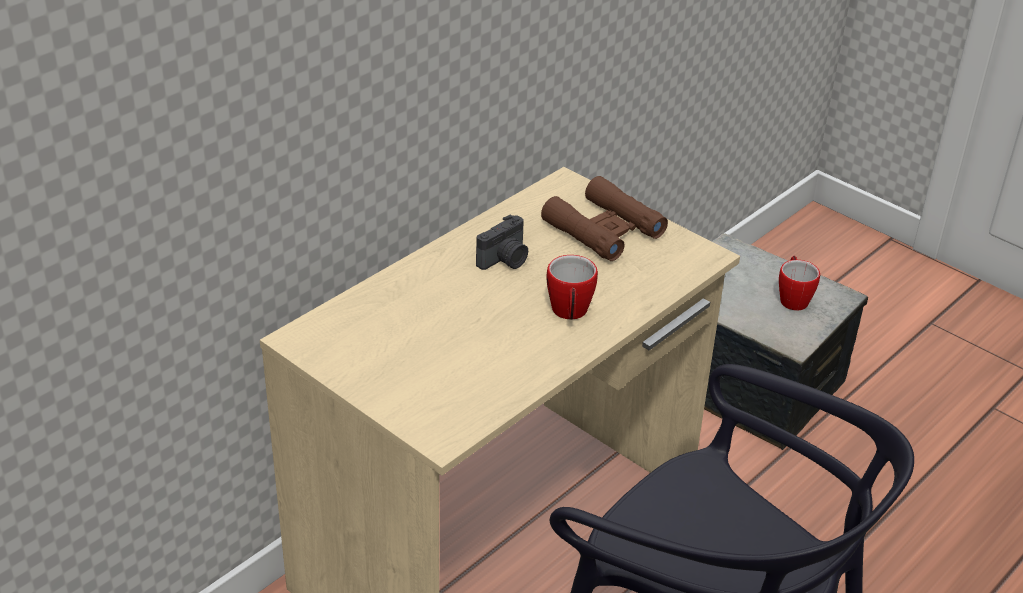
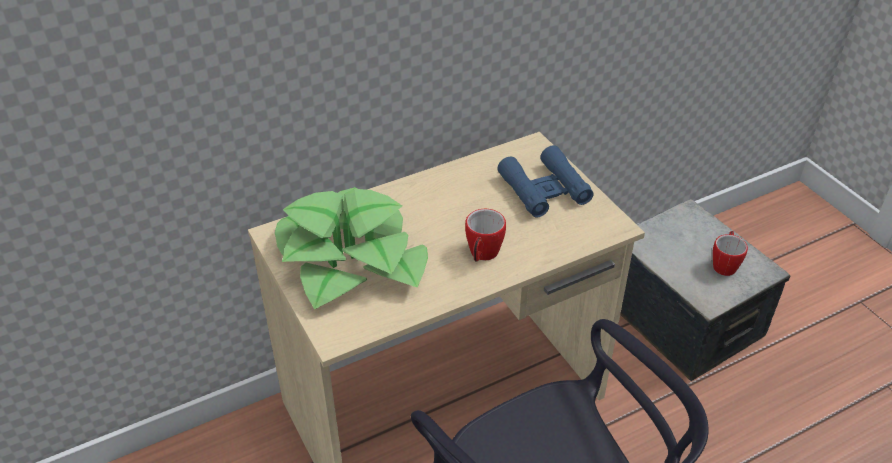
camera: 20 degrees right, 5 degrees up
(413, 349) = (351, 260): none -> potted plant
(505, 260) = (455, 201): camera -> none
(603, 229) = (544, 189): brown binoculars -> blue binoculars

